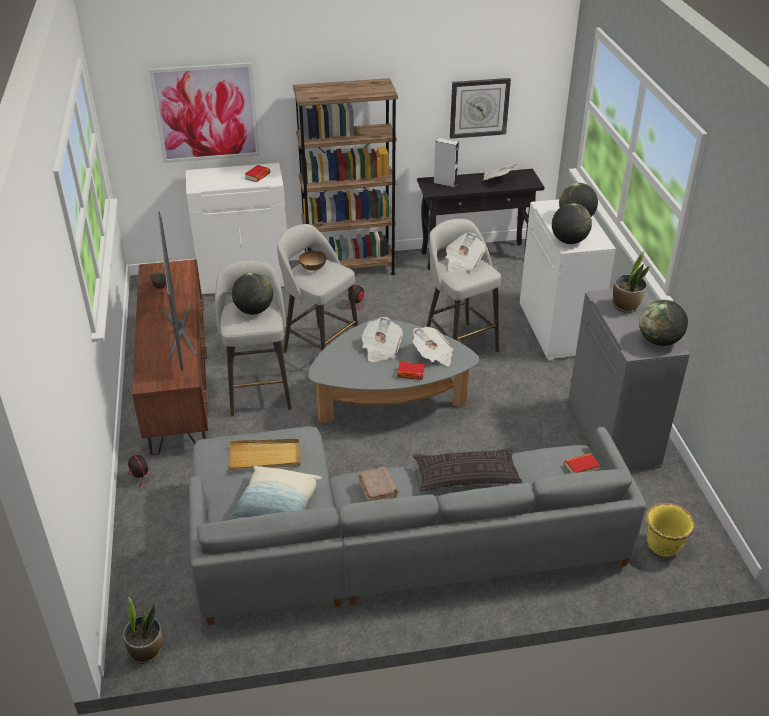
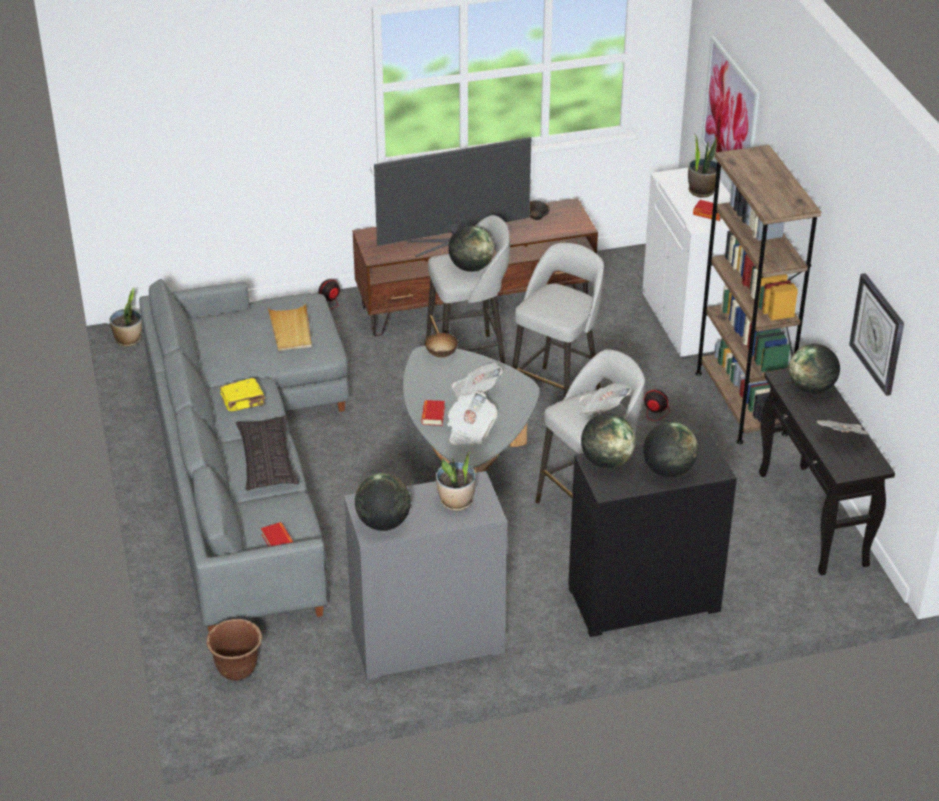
camera: 85 degrees right, 0 degrees up
(224, 176) = (701, 191): none -> potted plant
(277, 506) = (225, 344): pillow -> none
(313, 268) = (564, 297): bowl -> bowl (441, 354)
(378, 491) = (243, 401): brown book -> yellow book
(445, 183) = (811, 388): grey speaker -> globe
(558, 329) = (643, 600): white cabinet -> black cabinet
(663, 546) = (237, 669): yellow planter -> brown planter

